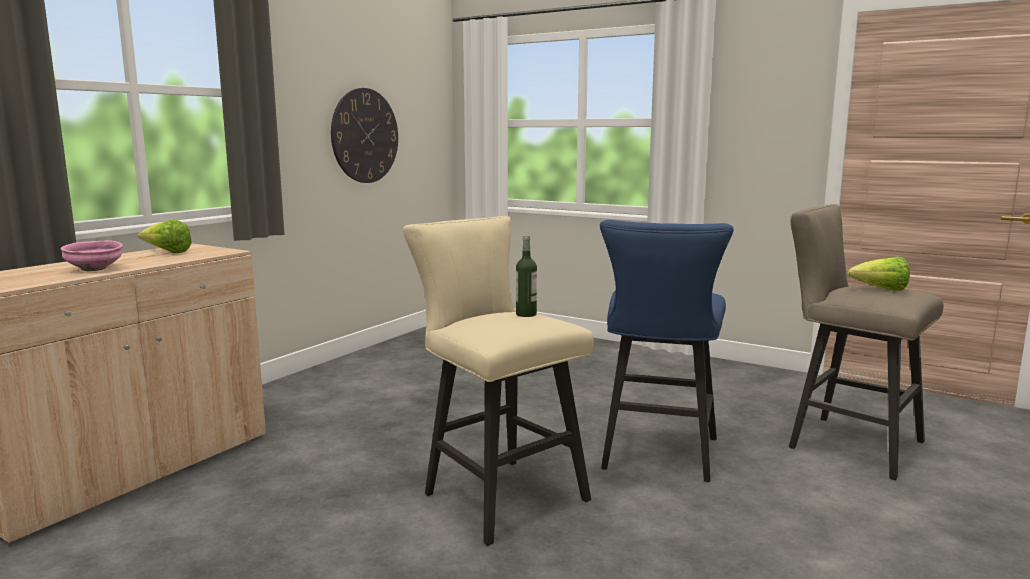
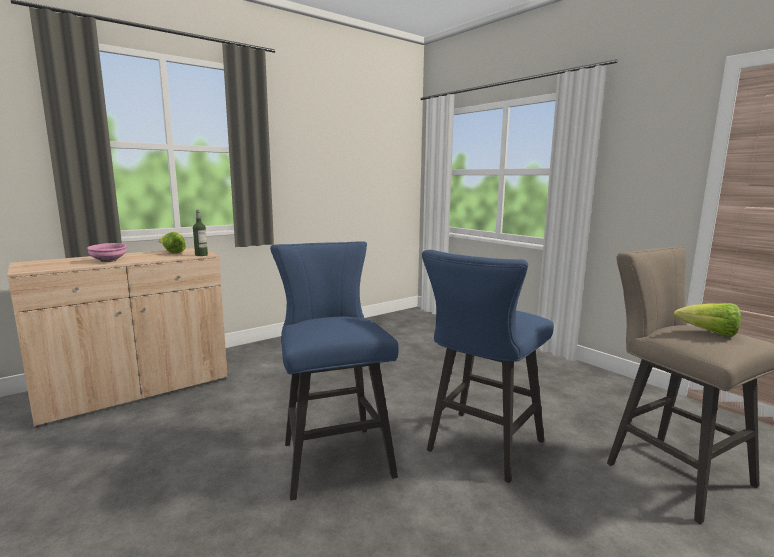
camera: 20 degrees right, 0 degrees up
(365, 136) = (345, 180): wall clock -> none
(497, 494) = (333, 455): beige stool -> blue stool
(526, 314) = (351, 321): bottle -> bottle (201, 255)

